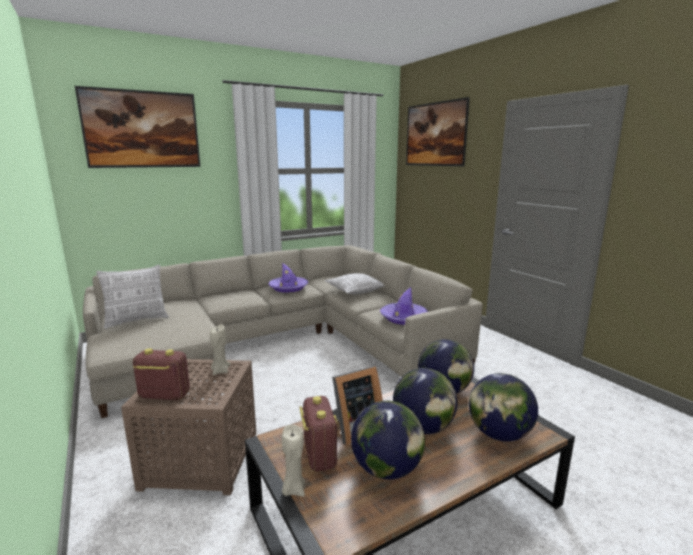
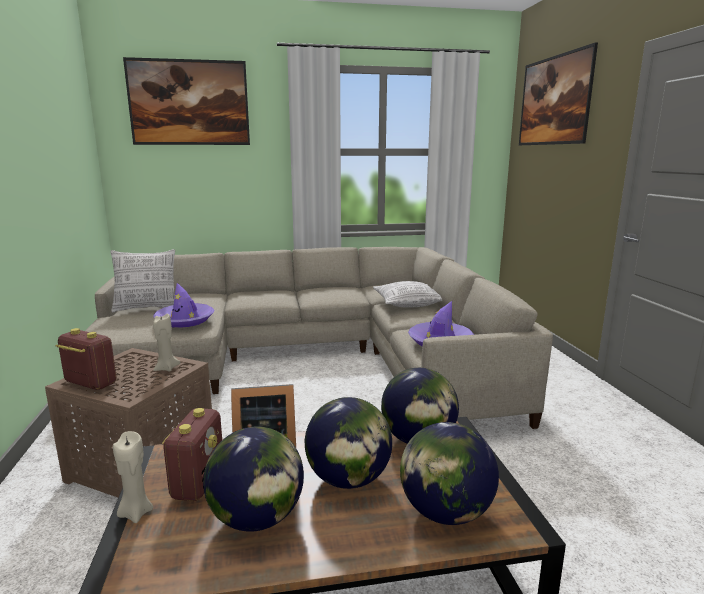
camera: 20 degrees right, 0 degrees up
(288, 288) = (330, 292): purple hat -> purple hat (185, 320)

